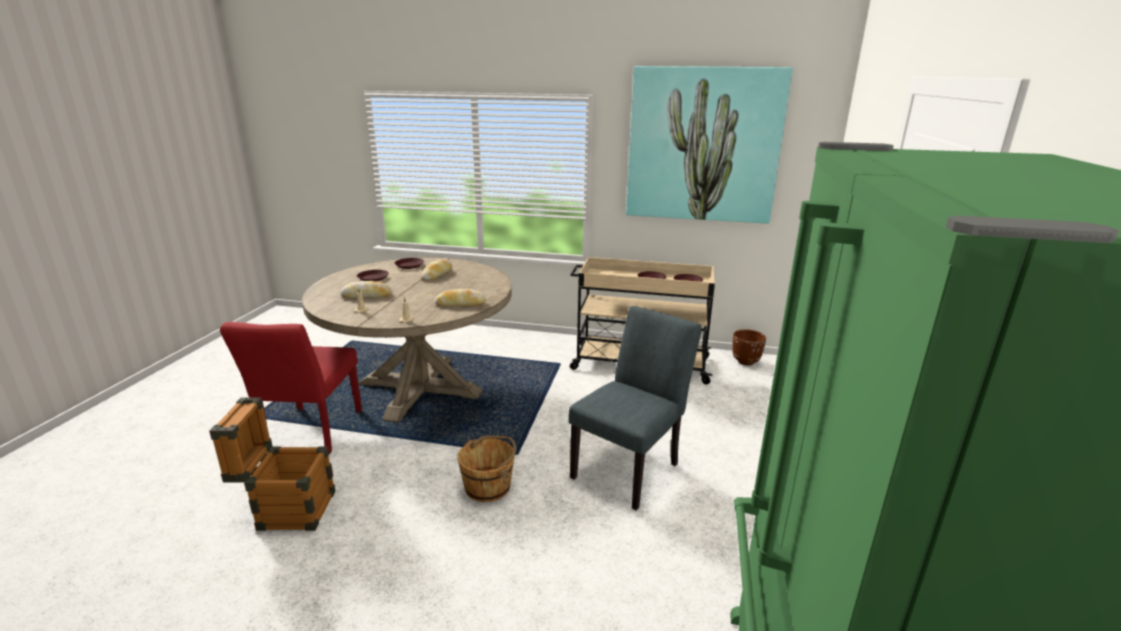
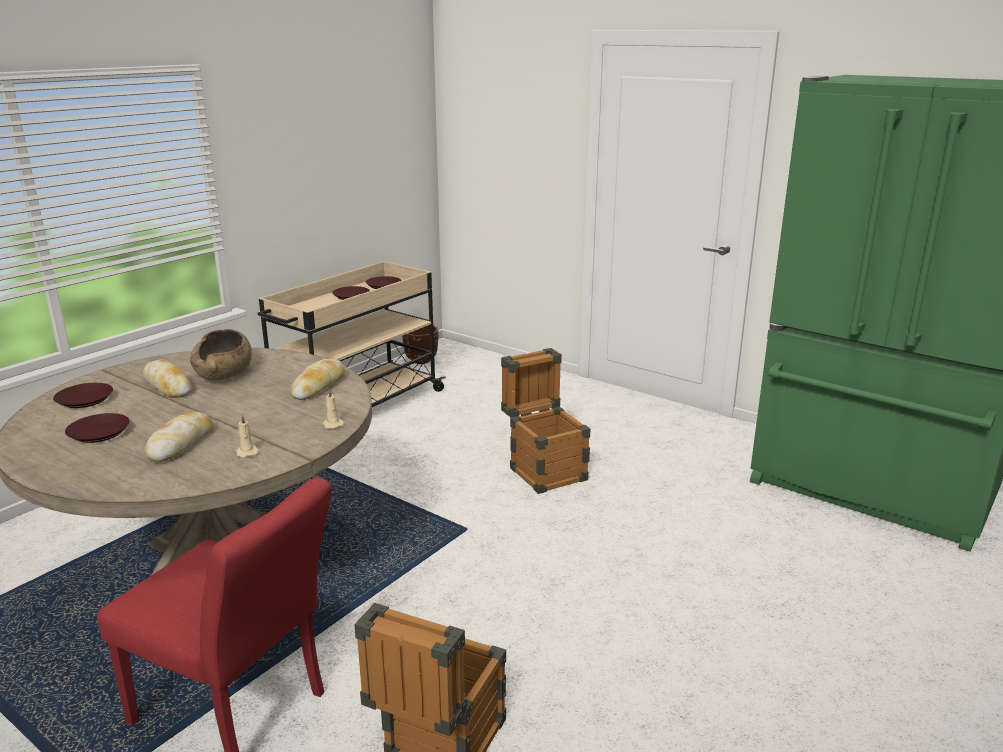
camera: 65 degrees left, 0 degrees up
(463, 280) = (224, 373): none -> brown bowl
(488, 486) = (512, 561): brown bucket -> none
(630, 467) = (544, 470): grey chair -> crate
(703, 145) = (330, 120): picture -> none

